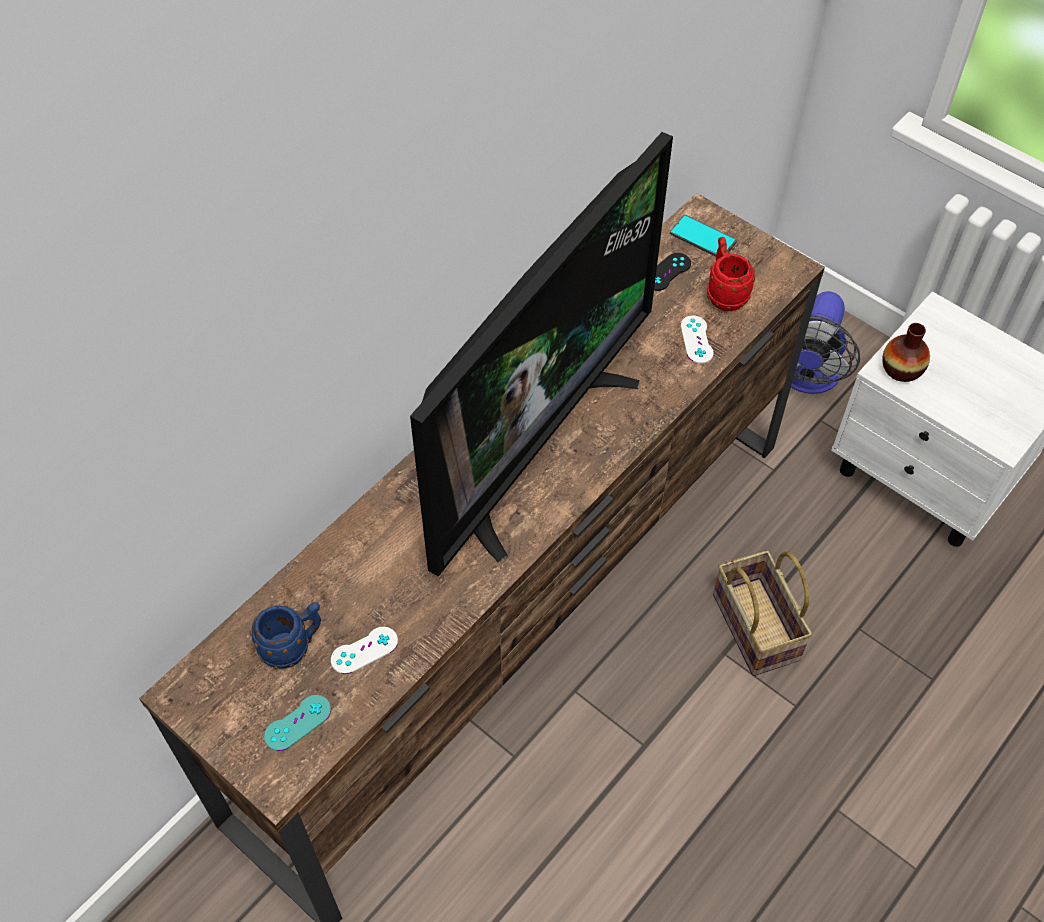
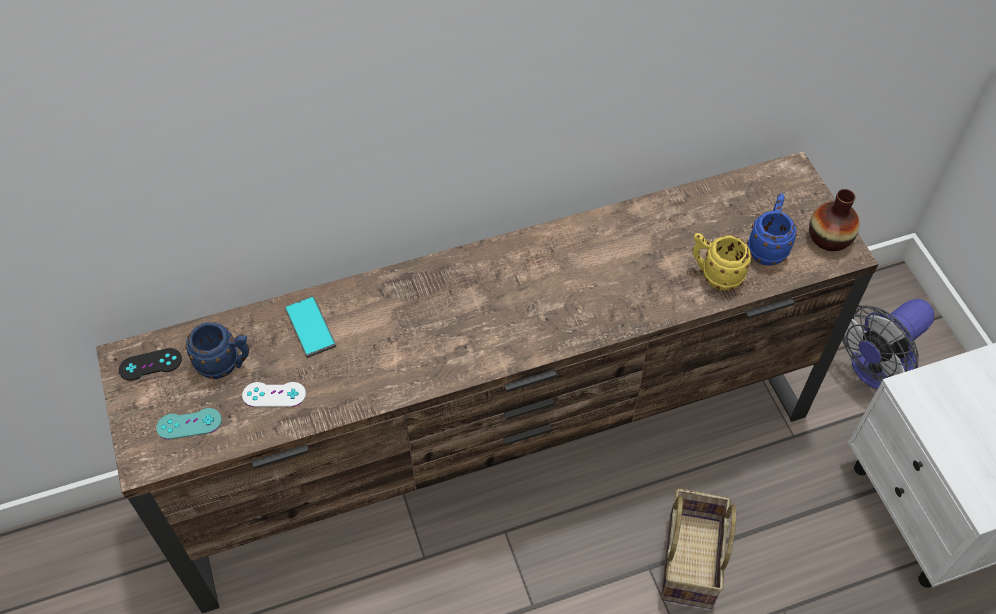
camera: 30 degrees right, 0 degrees up
(532, 446) = (513, 299): television -> none
(667, 272) = (729, 207): black game controller -> black game controller (150, 364)
(696, 339) = (715, 275): white game controller -> yellow mug
(703, 238) = (781, 191): phone -> phone (310, 327)
(724, 293) = (767, 247): red mug -> blue mug
(901, 369) = (927, 395): vase -> vase (829, 238)

